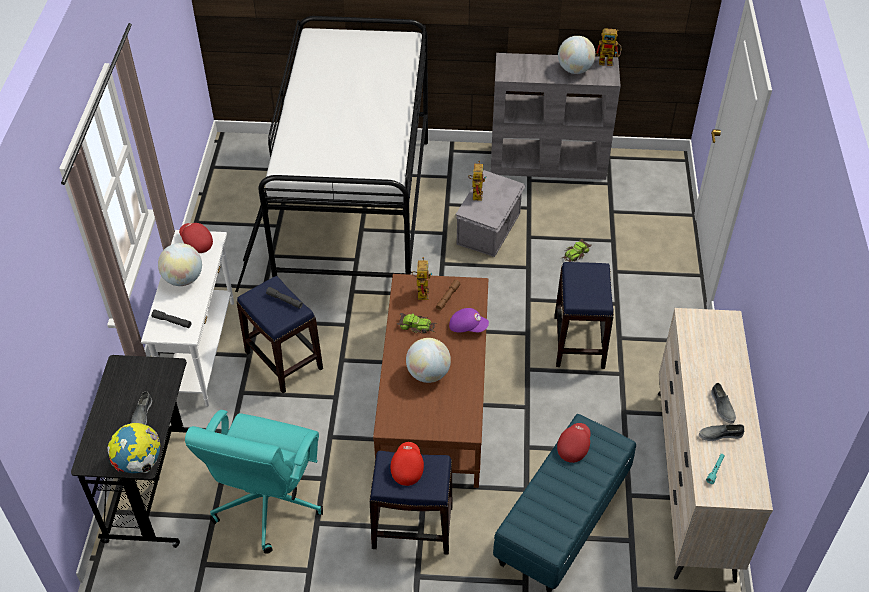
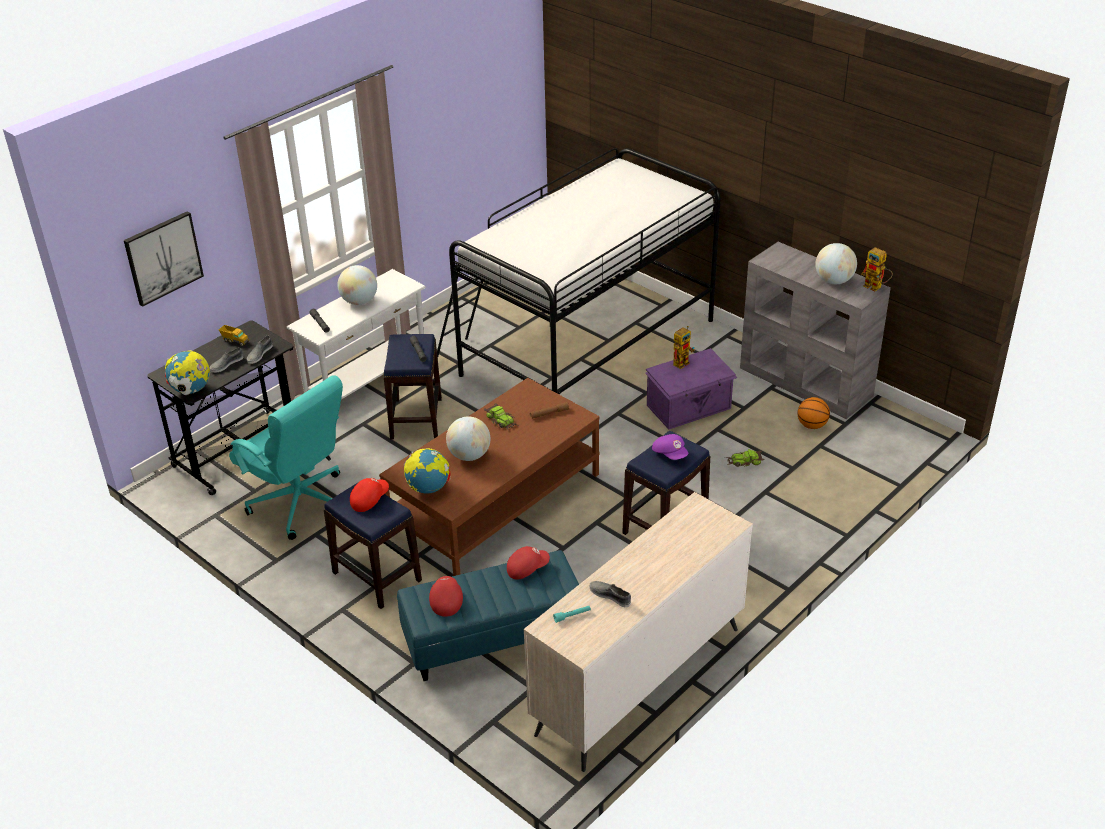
camera: 40 degrees right, 10 degrees down
(46, 345) = (163, 257): none -> picture
(121, 386) = (235, 341): none -> toy truck
(196, 242) = (396, 282): red cap -> red cap (446, 601)
(268, 501) = (300, 502): turquoise office chair -> turquoise office chair turned 105 degrees counterclockwise
(421, 291) = (534, 399): toy robot -> none
(430, 424) = (428, 488): none -> globe
(468, 326) = (539, 440): purple cap -> purple cap (670, 454)
(490, 228) = (689, 407): grey storage box -> purple storage box
(589, 197) = (812, 425): none -> basketball
(722, 407) = (638, 578): grey shoe -> grey shoe (259, 354)

